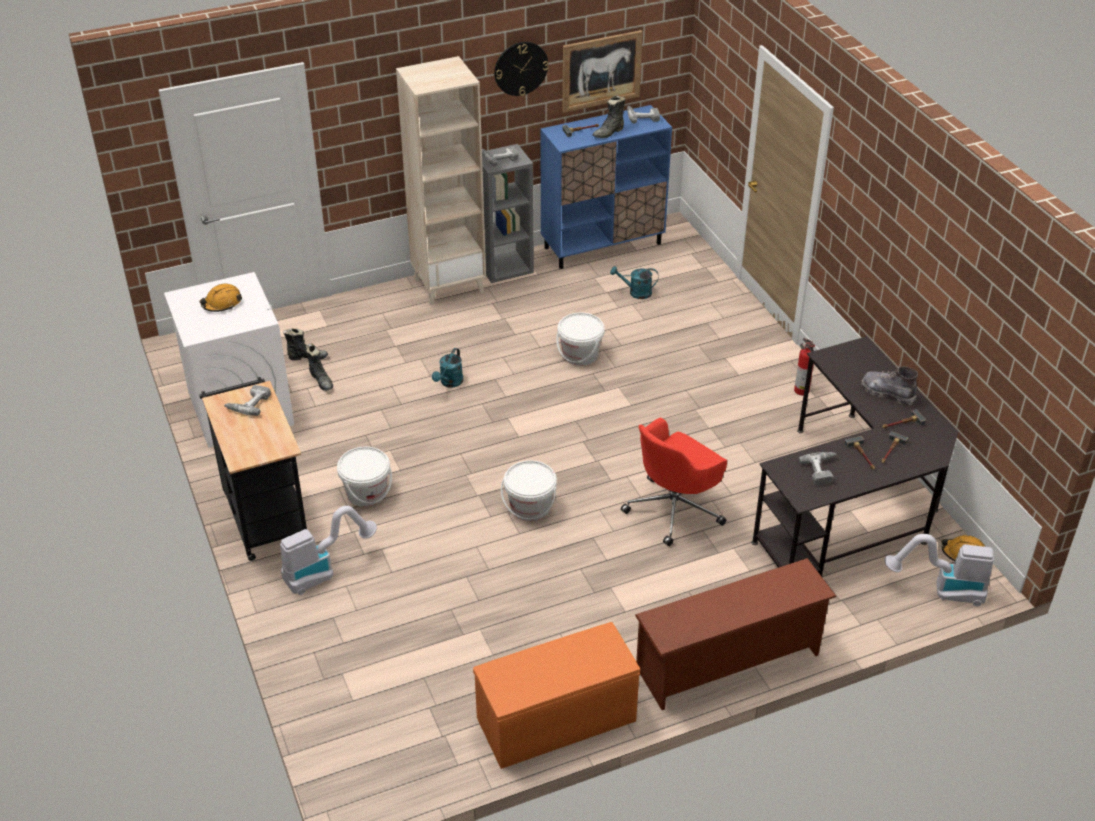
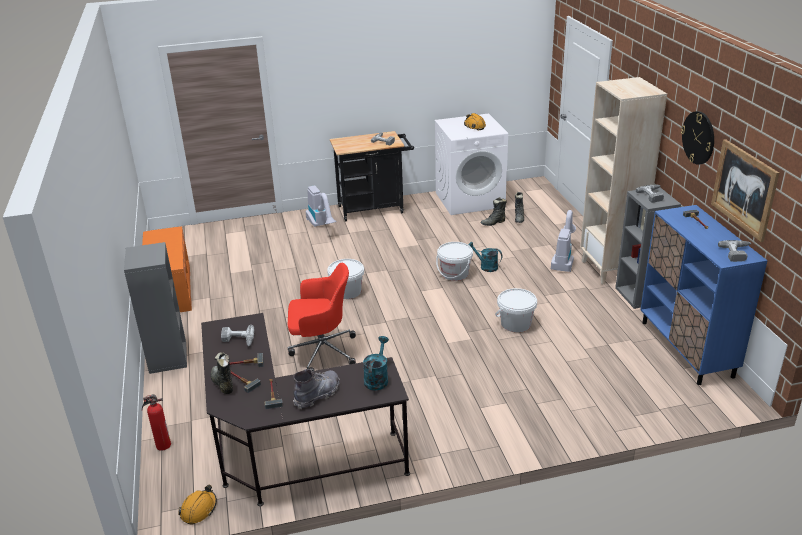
camera: 100 degrees right, 10 degrees down
(366, 493) = (381, 237): white bucket -> white bucket (455, 273)
(609, 133) = (696, 234): black boot -> black boot (222, 383)
(636, 292) = (609, 361): turquoise watering can -> turquoise watering can (377, 378)
(675, 509) = (322, 351): red office chair -> red office chair turned 120 degrees clockwise
(728, 664) = (167, 357): brown shoe rack -> grey bookcase
(802, 391) = (450, 445): fire extinguisher -> fire extinguisher (162, 445)
(941, 591) = (167, 482): vacuum cleaner -> vacuum cleaner (563, 259)

